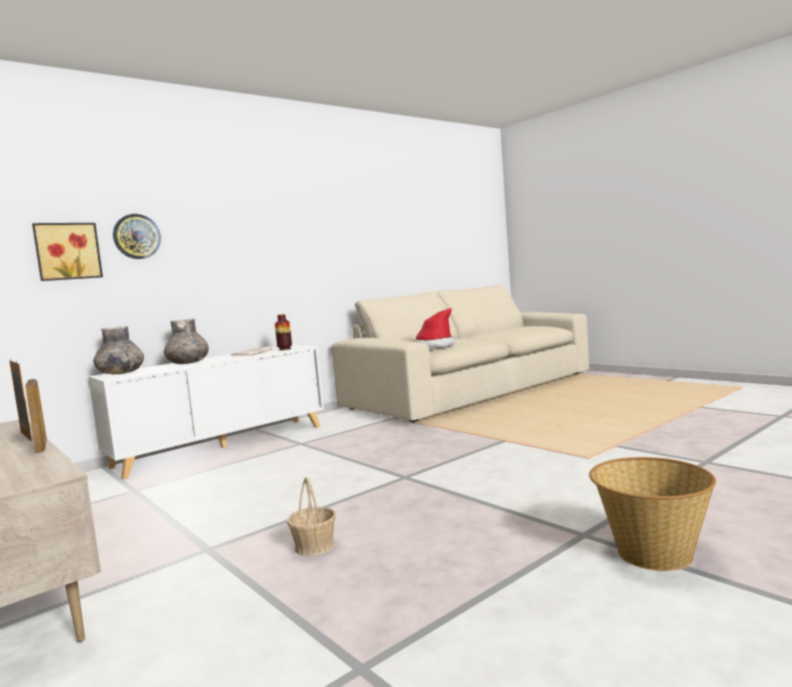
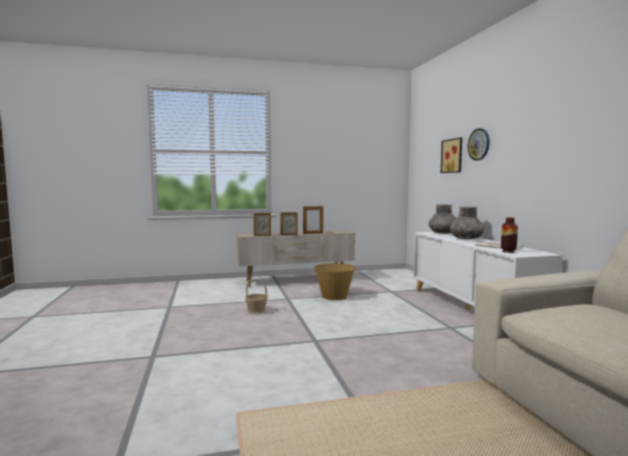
camera: 115 degrees right, 0 degrees up
(60, 460) = (262, 235): none -> picture frame
(434, 346) = (571, 314): hat -> none
(653, 553) = (107, 362): basket -> basket (334, 296)

